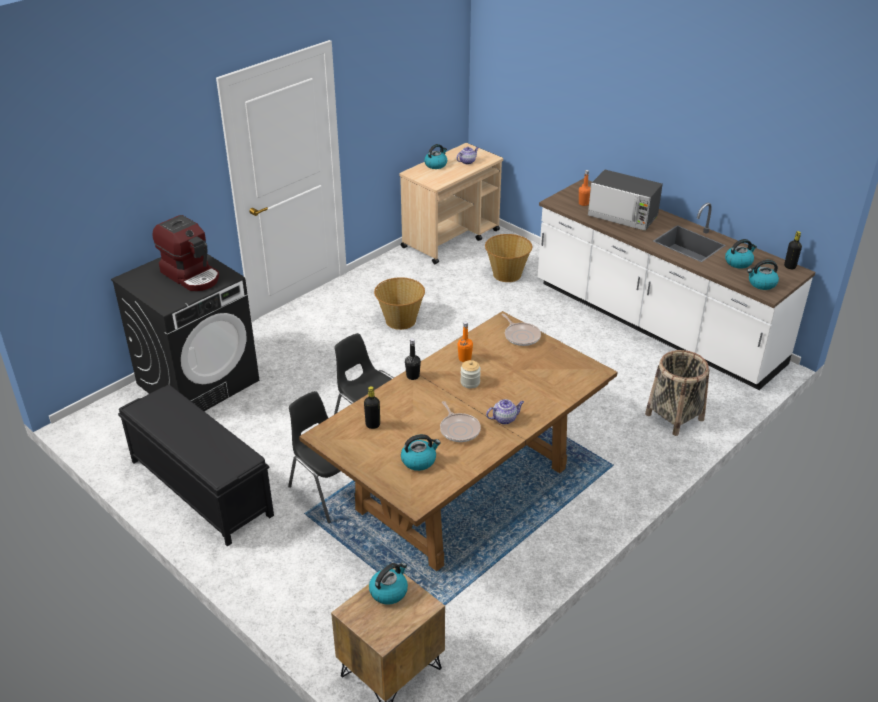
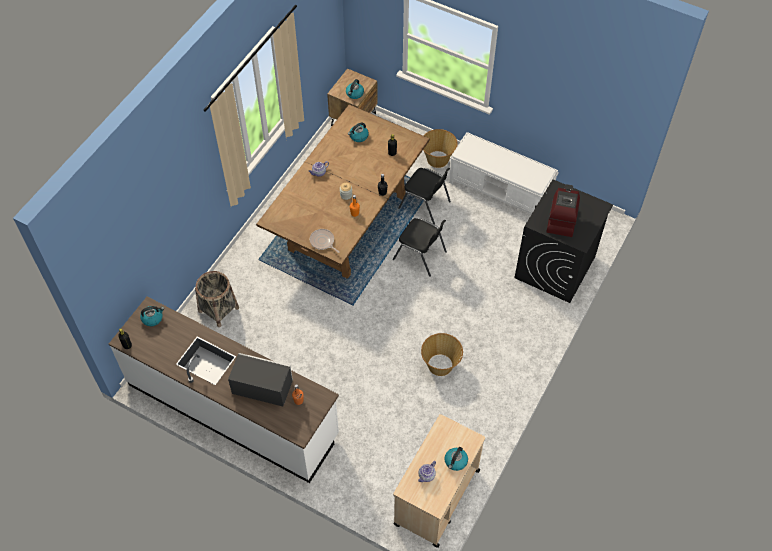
camera: 165 degrees right, 20 degrees up
(192, 275) = (561, 219): coffee machine -> coffee machine turned 75 degrees clockwise
(200, 487) = (501, 190): black bench -> white bench
(459, 429) = (343, 160): frying pan -> none
(507, 274) = (369, 451): basket -> basket (438, 159)
(738, 262) = (167, 342): kettle -> none

